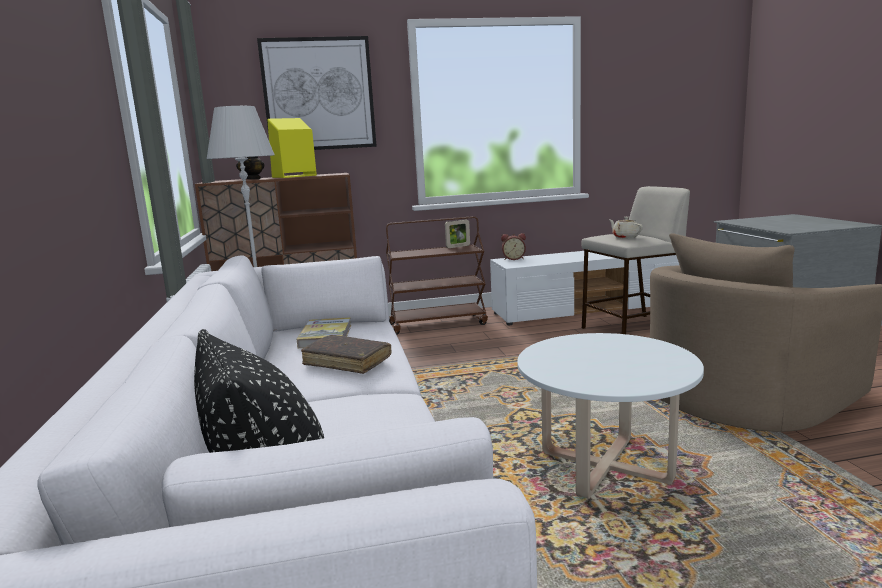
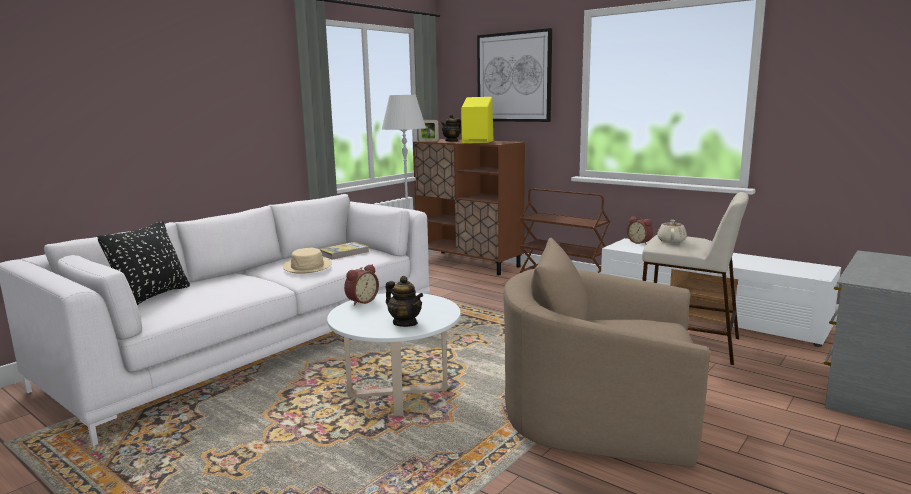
camera: 50 degrees right, 0 degrees up
(347, 362) = (307, 266): brown book -> beige hat
(458, 246) = (591, 219): picture frame -> picture frame (428, 141)
(537, 366) = (361, 301): none -> alarm clock
(655, 361) = (405, 323): none -> teapot

